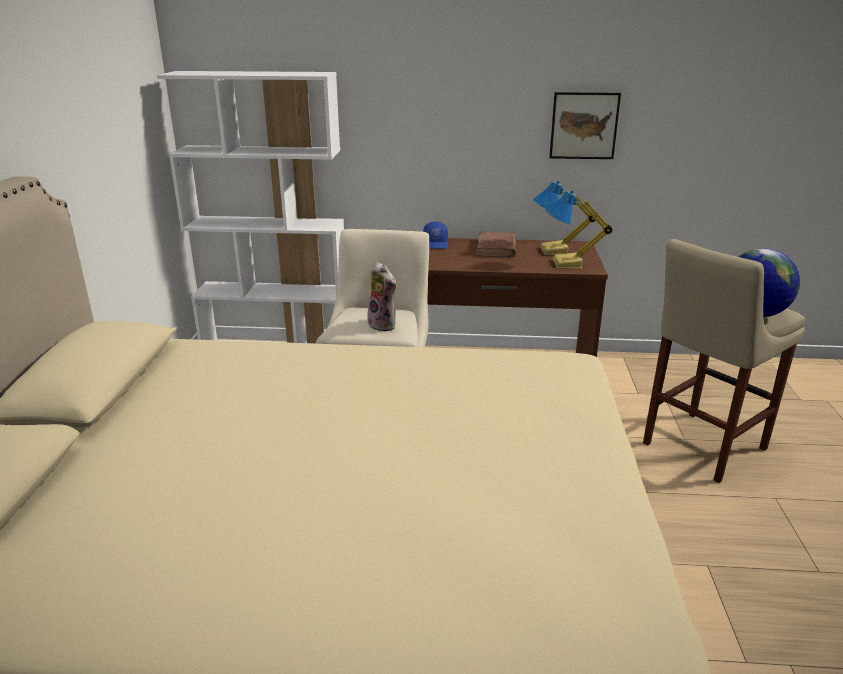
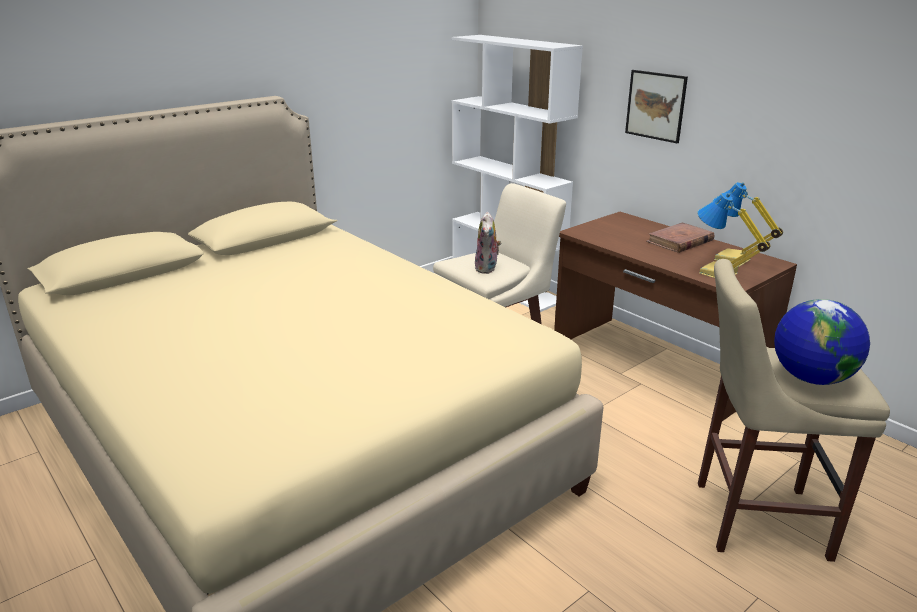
camera: 45 degrees right, 0 degrees up
(436, 244) = (632, 223): blue cap -> none
(584, 126) = (805, 129): picture -> picture (655, 106)

